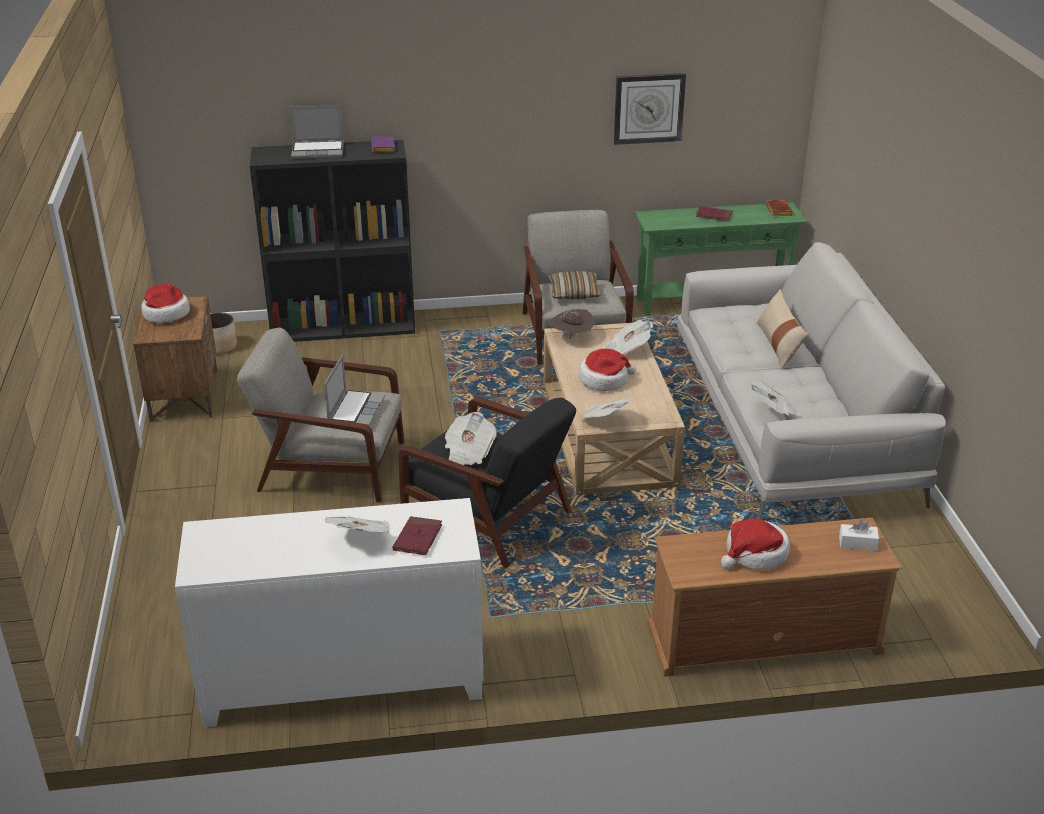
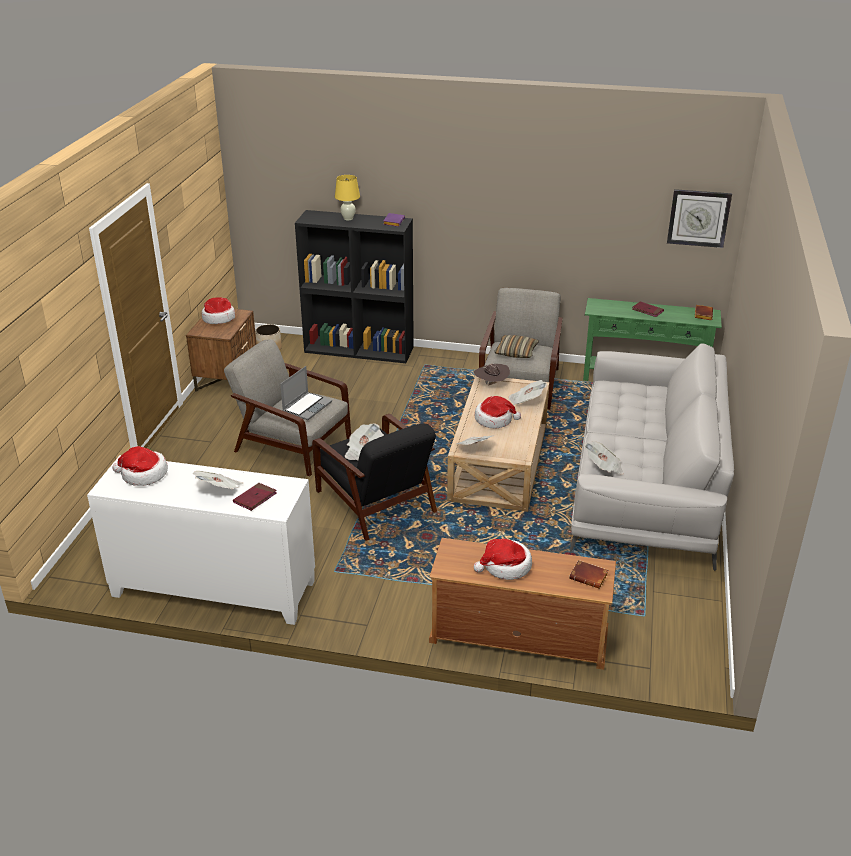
camera: 20 degrees right, 0 degrees up
(238, 541) = (143, 474): none -> hat
(318, 151) = (348, 218): laptop -> yellow table lamp
(648, 108) = (602, 219): wall clock -> wall clock (698, 218)
(779, 344) = (644, 418): beige pillow -> none
(857, 543) = (589, 577): white tissue box -> brown book

